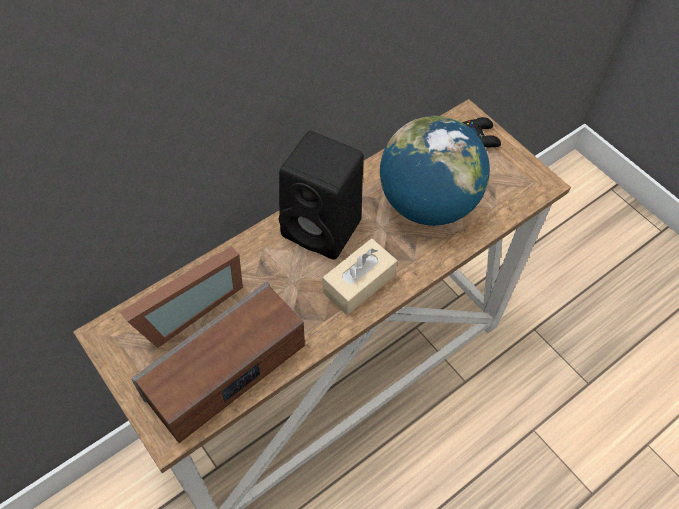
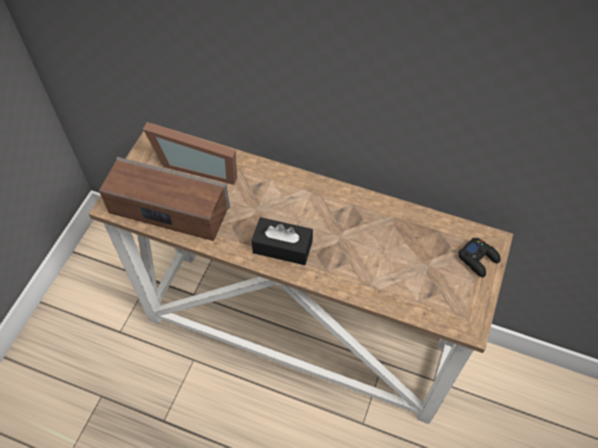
camera: 60 degrees right, 0 degrees up
(324, 229) = (312, 204): black speaker -> none
(358, 283) = (282, 247): beige tissue box -> black tissue box
(427, 203) = (384, 255): globe -> none

